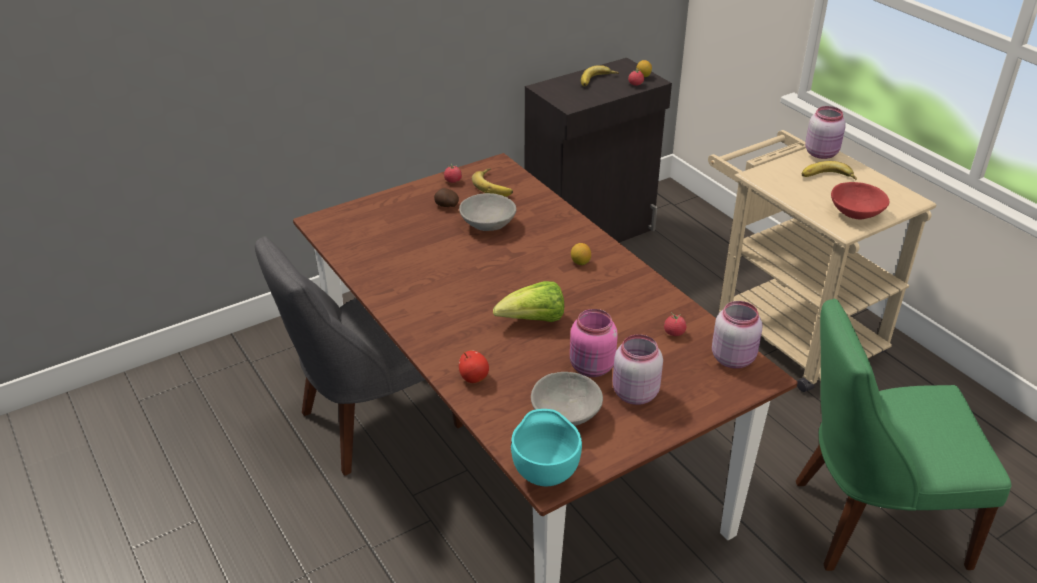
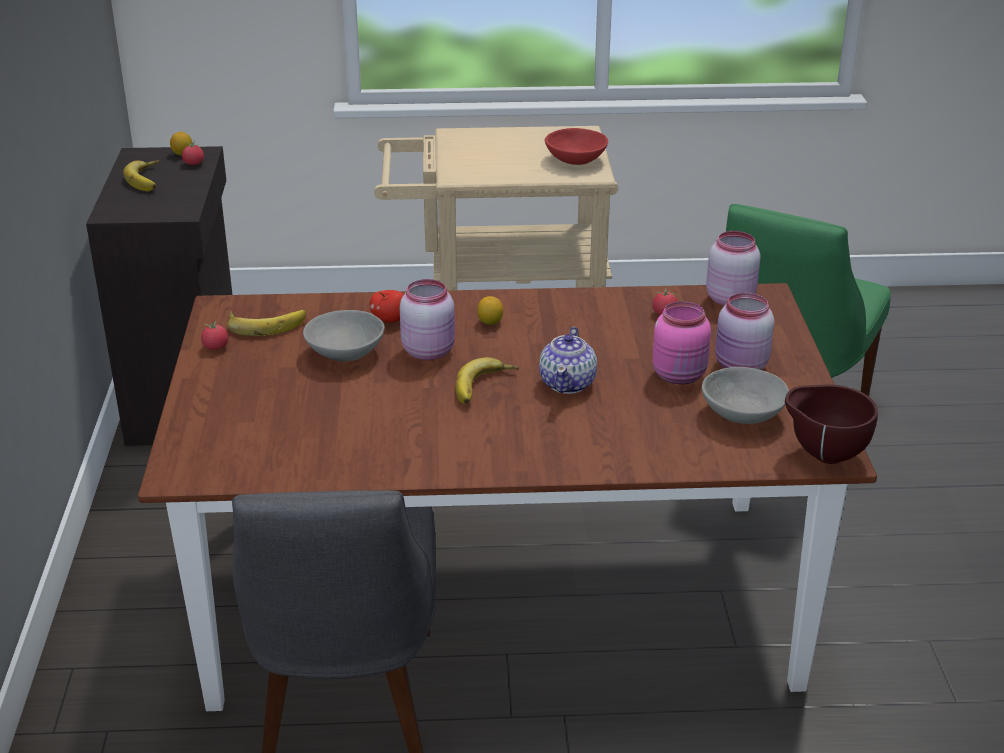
camera: 60 degrees left, 5 degrees down
(446, 206) = (267, 368): potato -> none
(473, 378) = (636, 451): apple -> apple (389, 320)
(533, 321) = (568, 383): lettuce -> teapot
(545, 473) = (823, 455): turquoise bowl -> brown bowl
(822, 153) = (459, 135): pink jar -> pink jar (429, 350)
(827, 178) = (503, 149): banana -> banana (485, 387)

